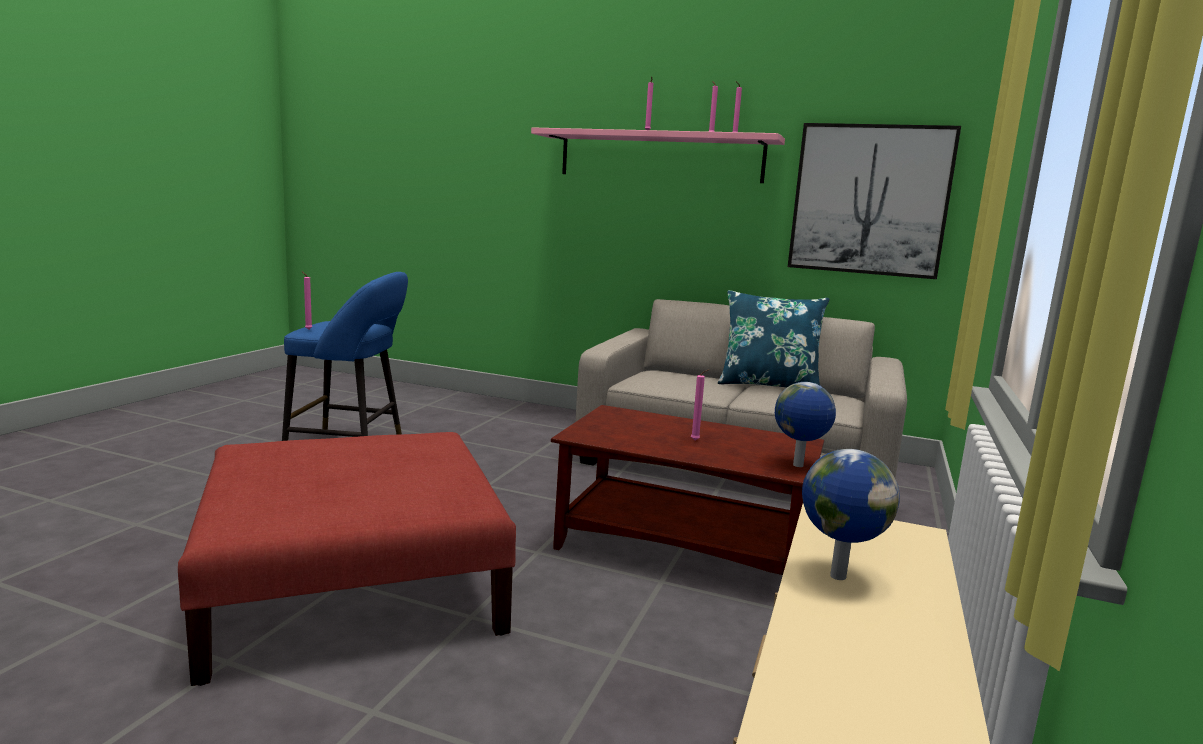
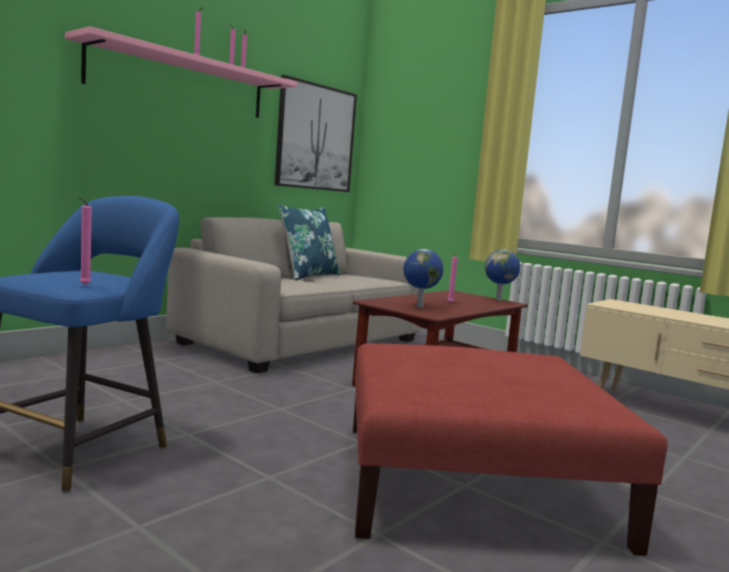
camera: 70 degrees left, 5 degrees down
(836, 575) = (672, 315): globe -> globe (418, 307)

